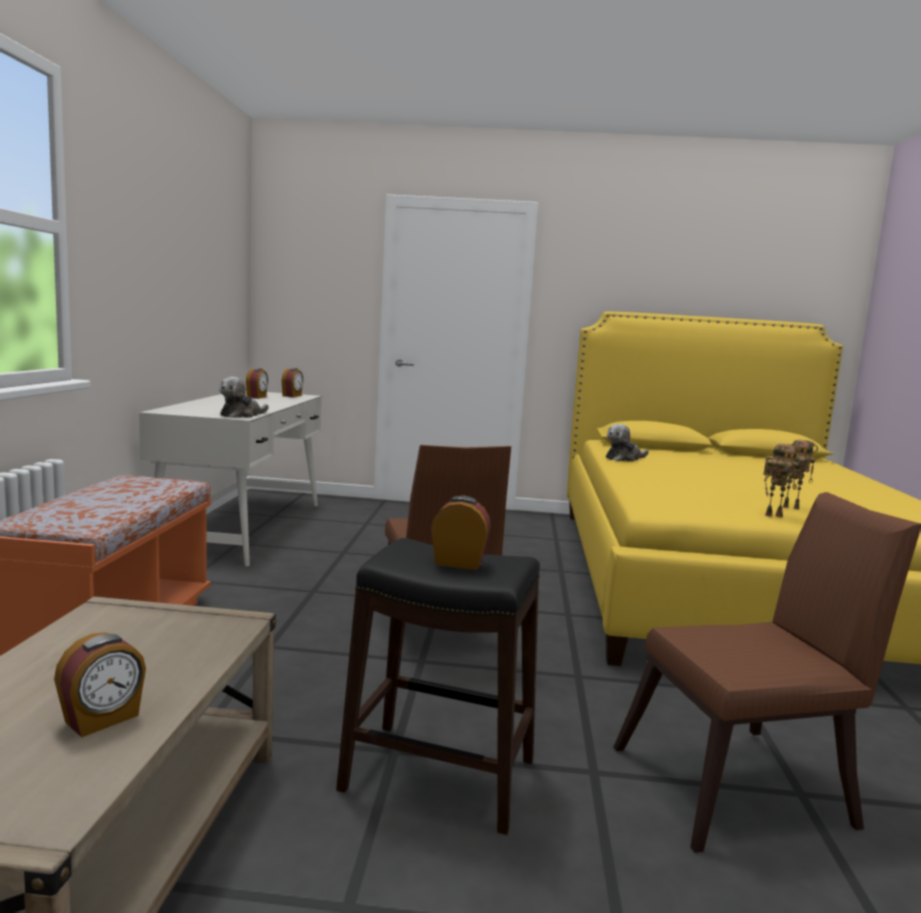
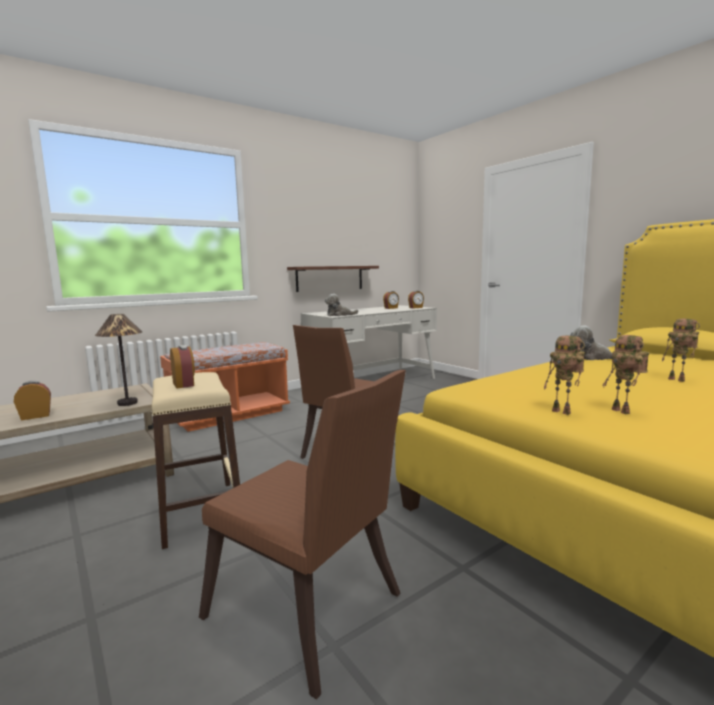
camera: 50 degrees right, 0 degrees up
(103, 719) = (35, 416): alarm clock -> alarm clock turned 150 degrees clockwise
(167, 343) = (330, 278): none -> shelf
(216, 637) = (127, 403): none -> table lamp
(439, 776) = (199, 512): black stool -> beige stool
(734, 474) = (678, 380): none -> toy robot

